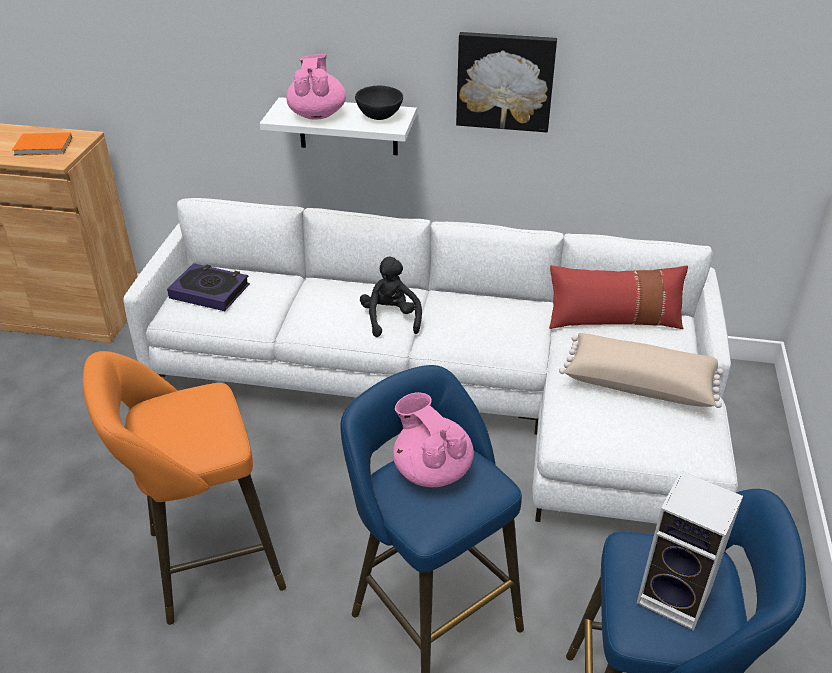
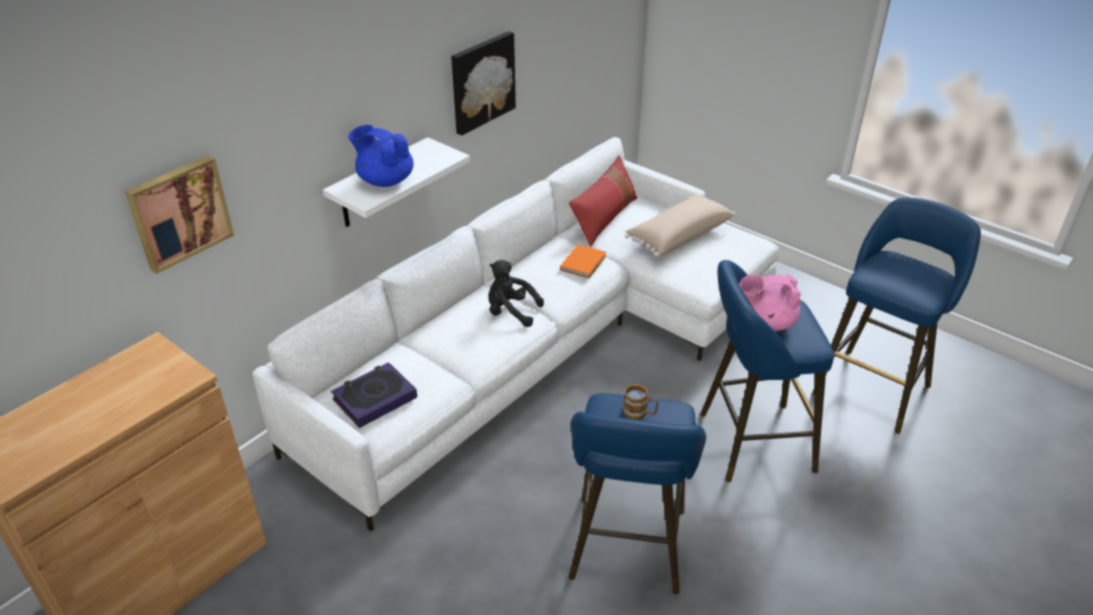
camera: 60 degrees left, 0 degrees up
(44, 147) = (140, 379): orange book -> orange book (584, 262)
(136, 45) = (179, 212): none -> picture
(201, 418) = (639, 413): none -> mug
(206, 563) = (627, 551): orange stool -> blue stool
(317, 114) = (385, 180): pink teapot -> blue teapot
(380, 116) = (425, 155): black bowl -> none
(677, 597) = (913, 276): speaker -> none

